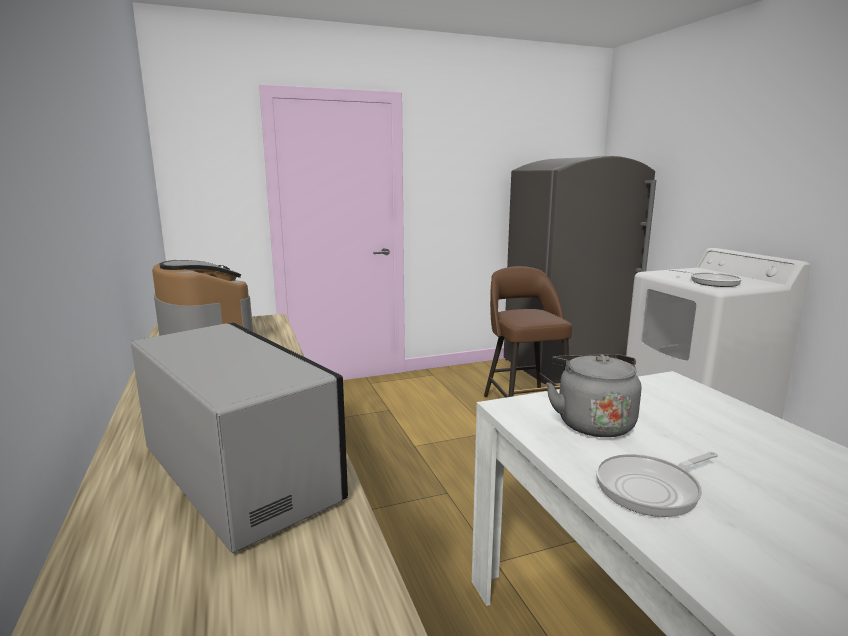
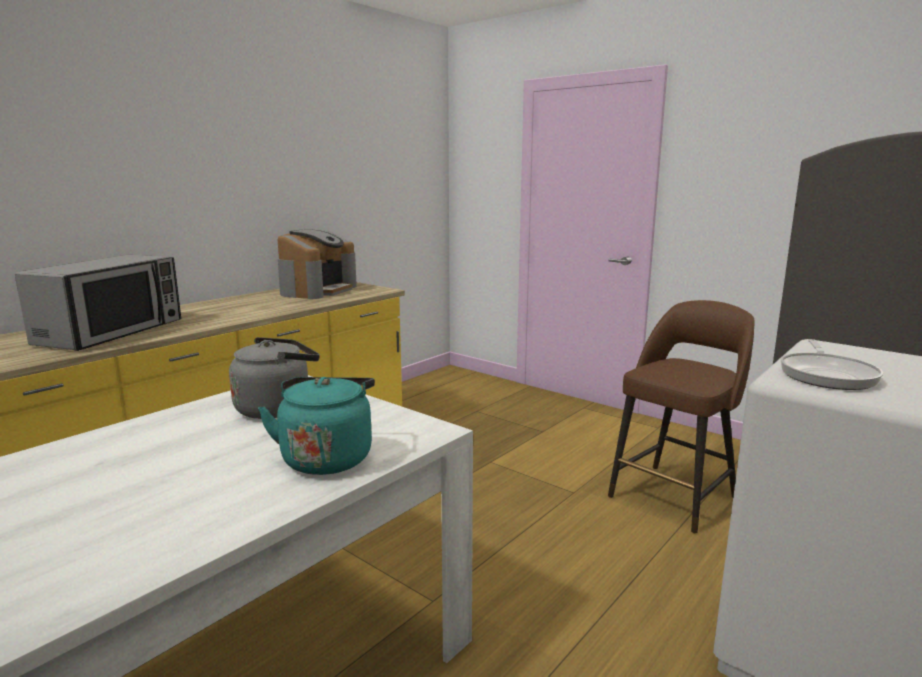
camera: 60 degrees right, 0 degrees up
(651, 489) = (153, 435): frying pan -> none
(721, 418) = (327, 457): none -> turquoise kettle

